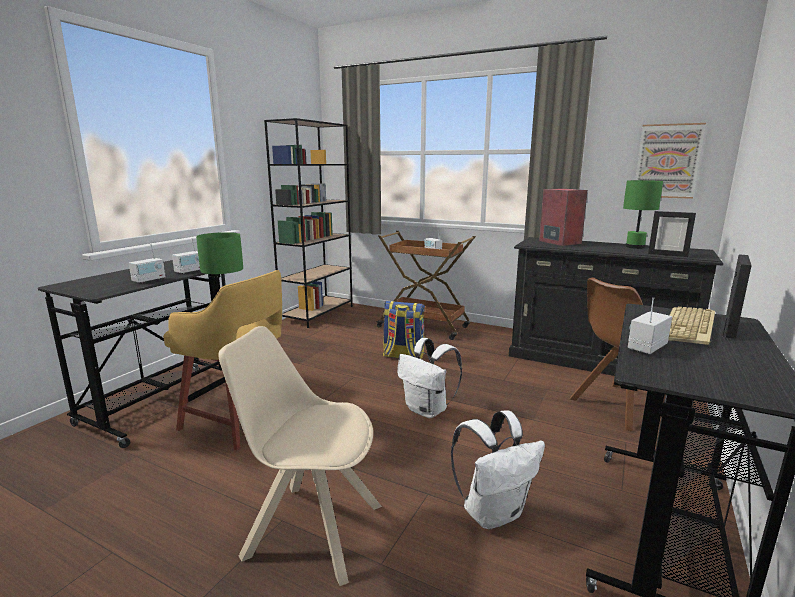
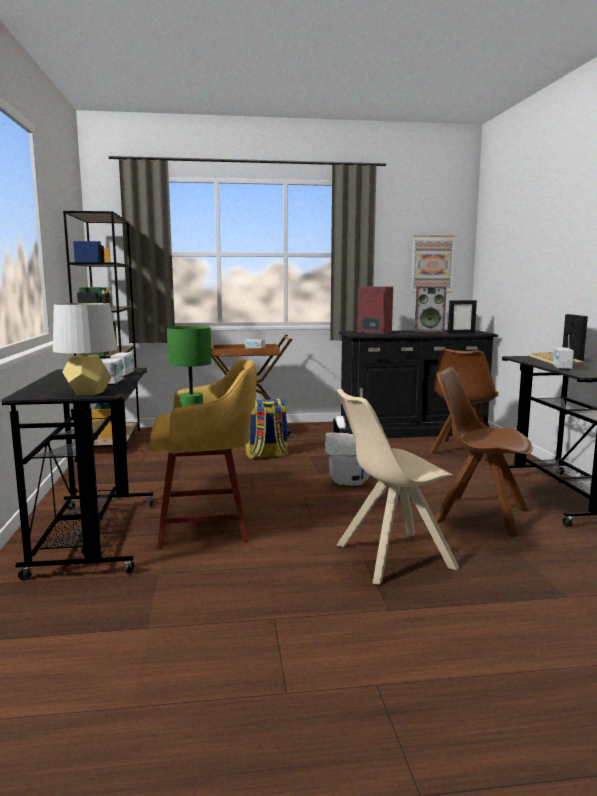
camera: 35 degrees left, 5 degrees down
(95, 290) = (88, 393): none -> grey table lamp
(493, 512) = (478, 515): white backpack -> brown chair
(635, 247) = (429, 331): green table lamp -> speaker

